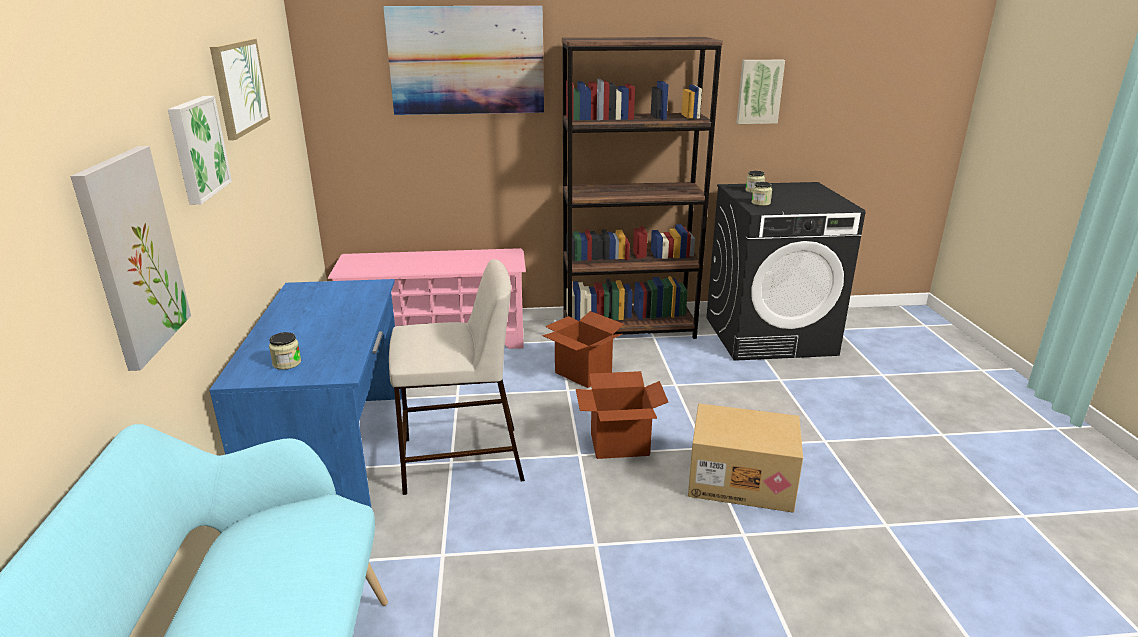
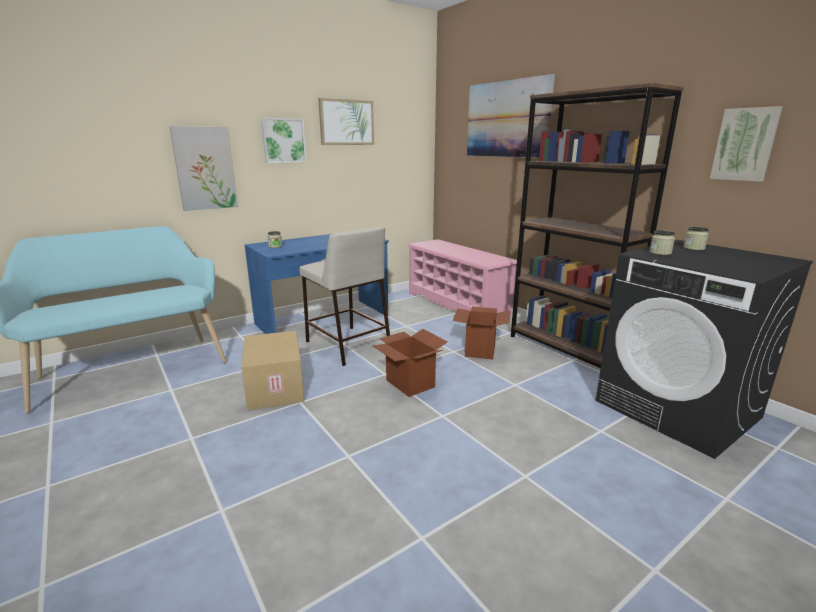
camera: 60 degrees right, 5 degrees down
(741, 480) = (415, 441): cardboard box -> cardboard box (277, 387)

